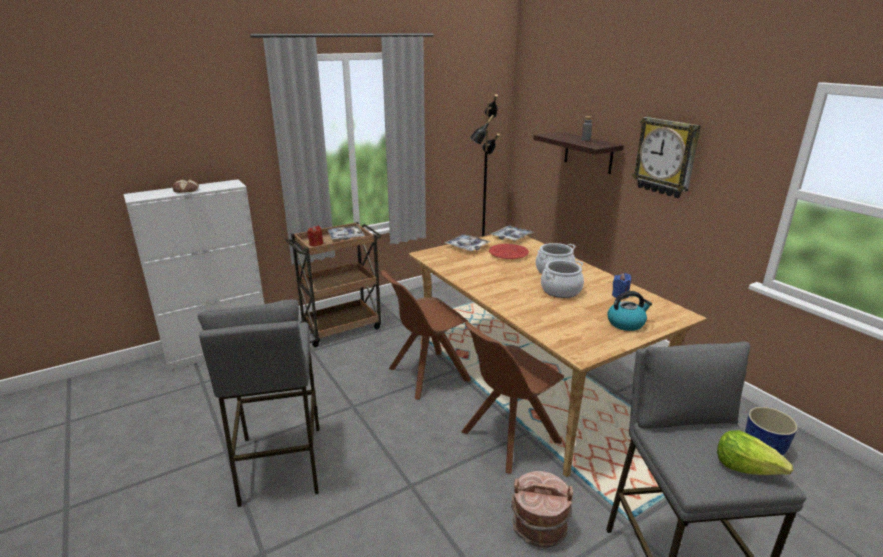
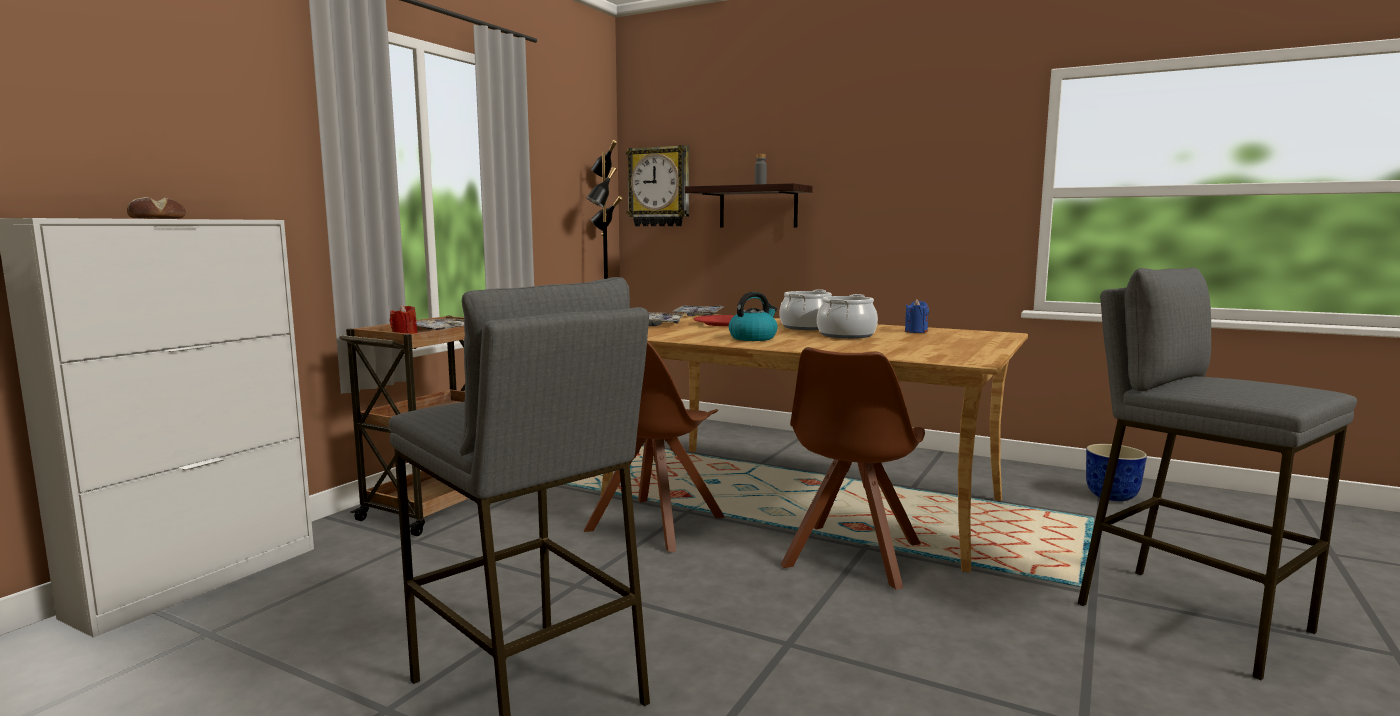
camera: 30 degrees left, 15 degrees down
(539, 528) = (1010, 629): brown bucket -> none
(626, 323) = (966, 342): kettle -> kettle (753, 338)
(666, 157) = (877, 188): wall clock -> wall clock (659, 187)
(746, 467) = (1286, 386): lettuce -> none

